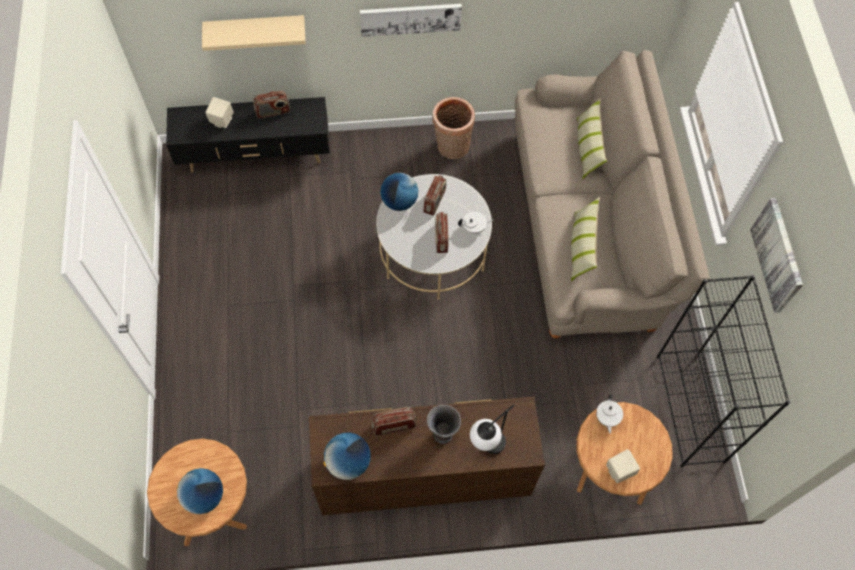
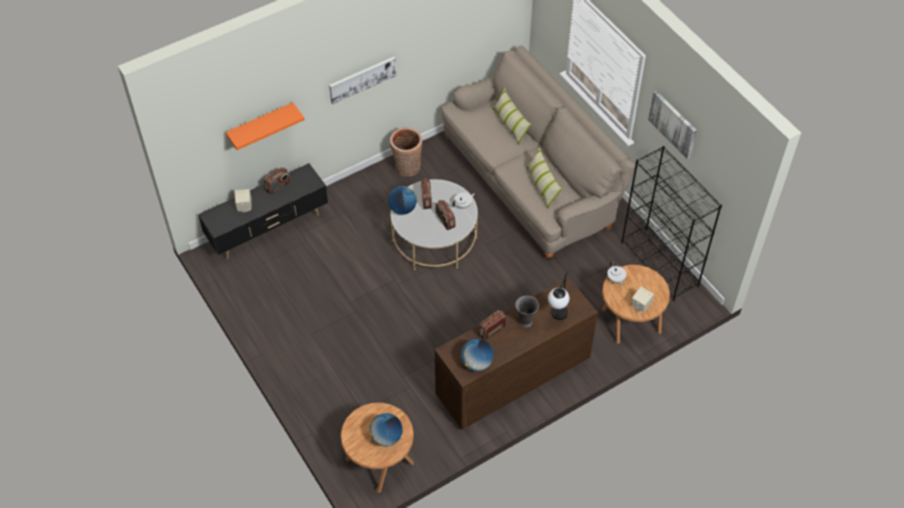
camera: 25 degrees left, 10 degrees down
(255, 29) = (260, 125): beige shelf -> orange shelf

